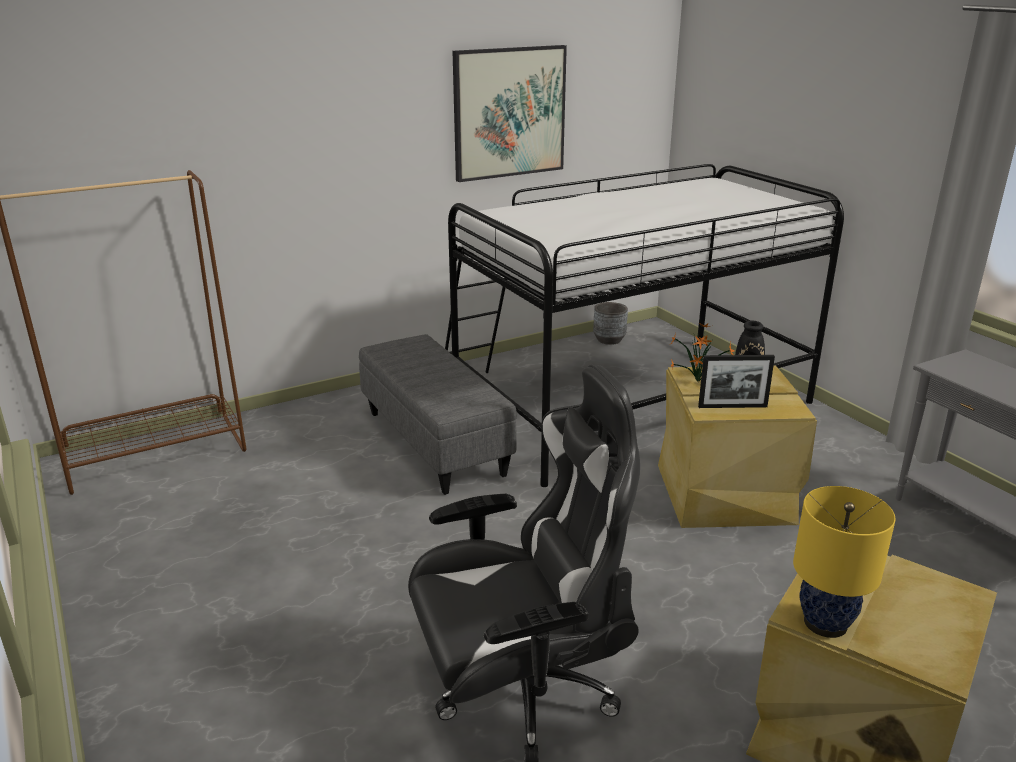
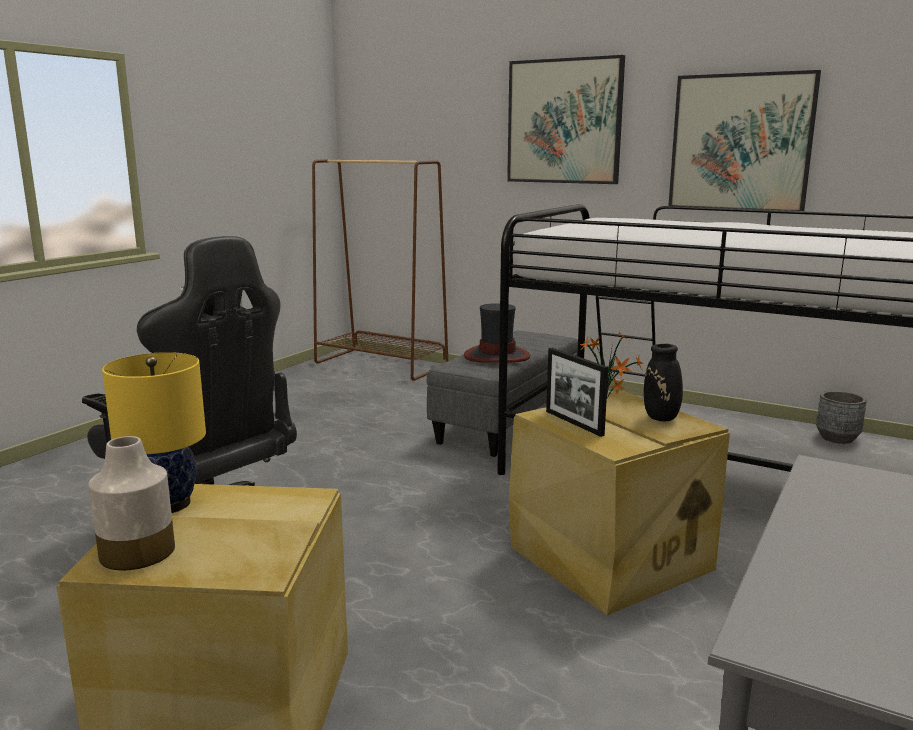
camera: 60 degrees right, 10 degrees down
(337, 103) = (564, 121): none -> picture
(443, 382) = (496, 356): none -> hat
(927, 648) = (138, 551): none -> beige vase

